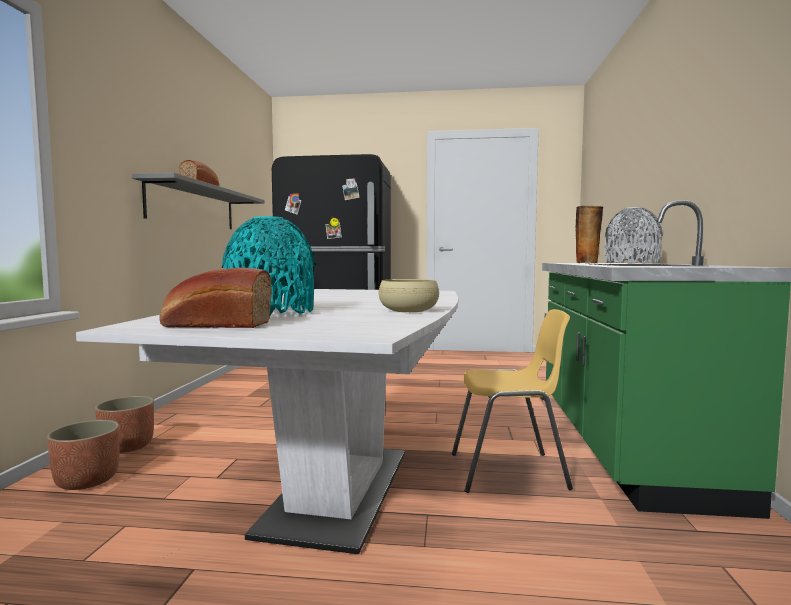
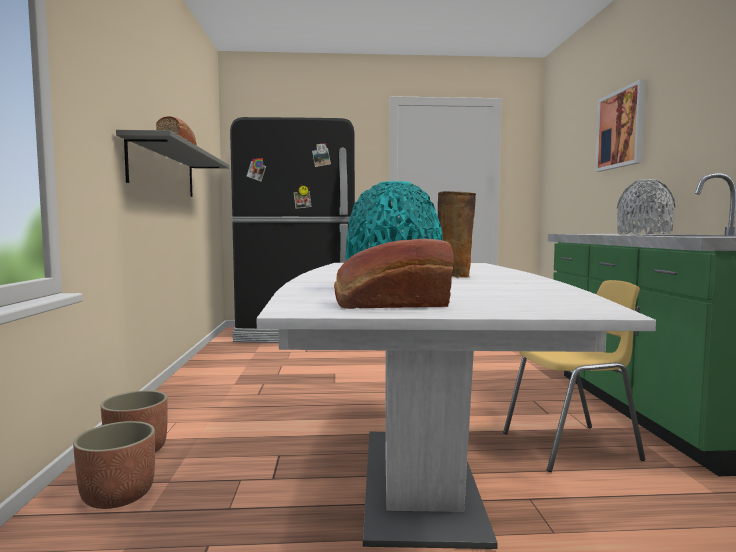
camera: 10 degrees left, 0 degrees up
(408, 310) = (529, 284): beige bowl -> none
(587, 263) = (608, 234): vase -> vase (455, 276)
(633, 155) = (621, 129): none -> picture

